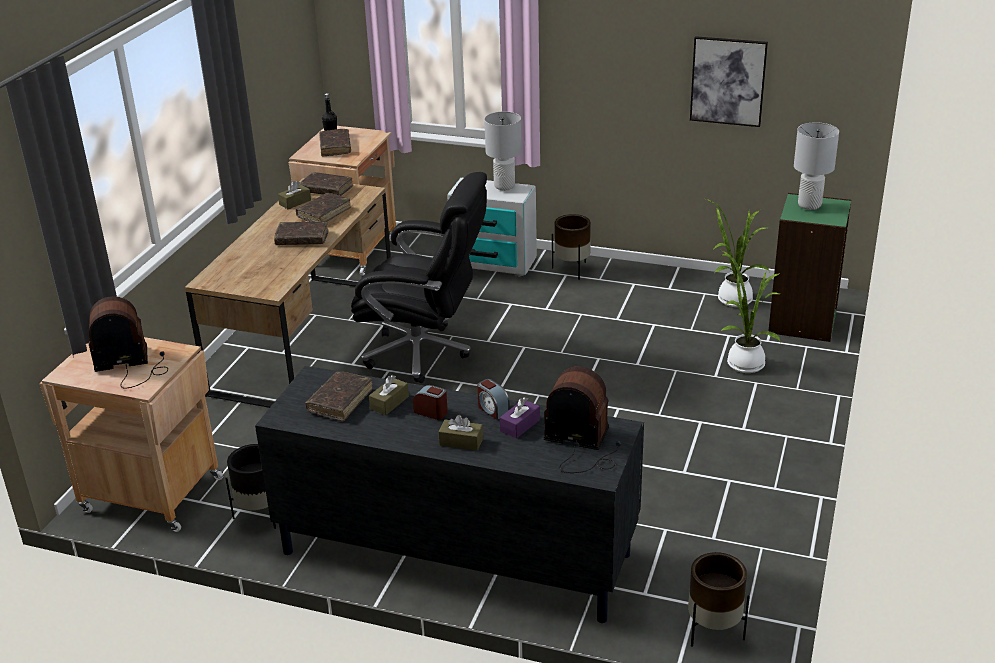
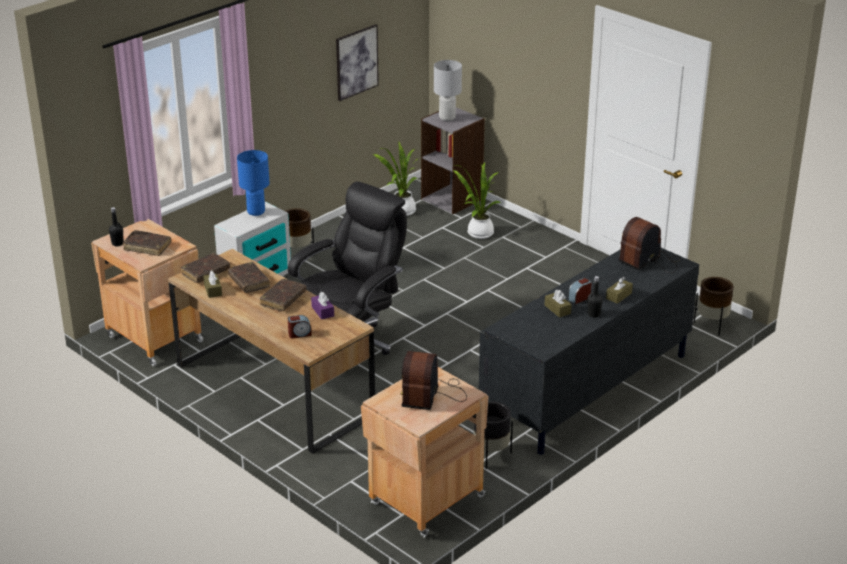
camera: 65 degrees left, 0 degrees up
(340, 401) = (541, 326): brown book -> none
(397, 433) = (593, 314): none -> black bottle
(492, 409) = (592, 278): alarm clock -> alarm clock (299, 334)
(504, 188) = (256, 213): grey table lamp -> blue table lamp
(520, 425) = (616, 274): purple tissue box -> purple tissue box (322, 311)
(803, 322) = (452, 199): green bookcase -> grey bookcase

